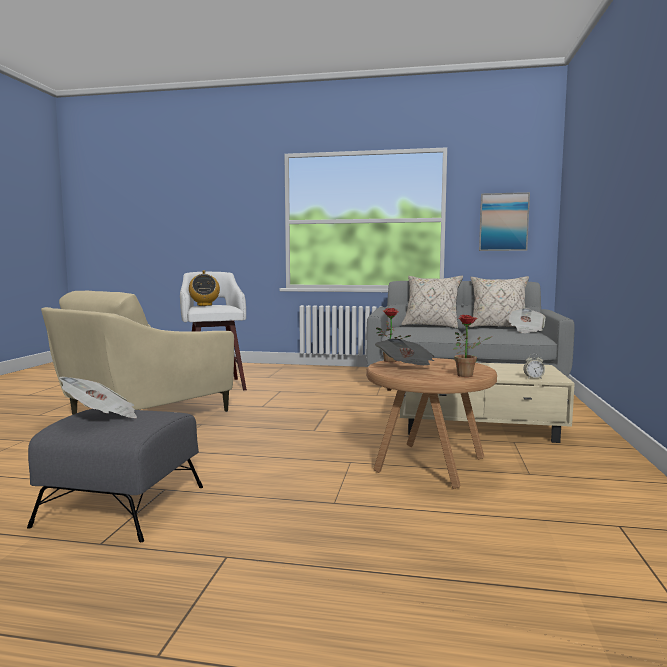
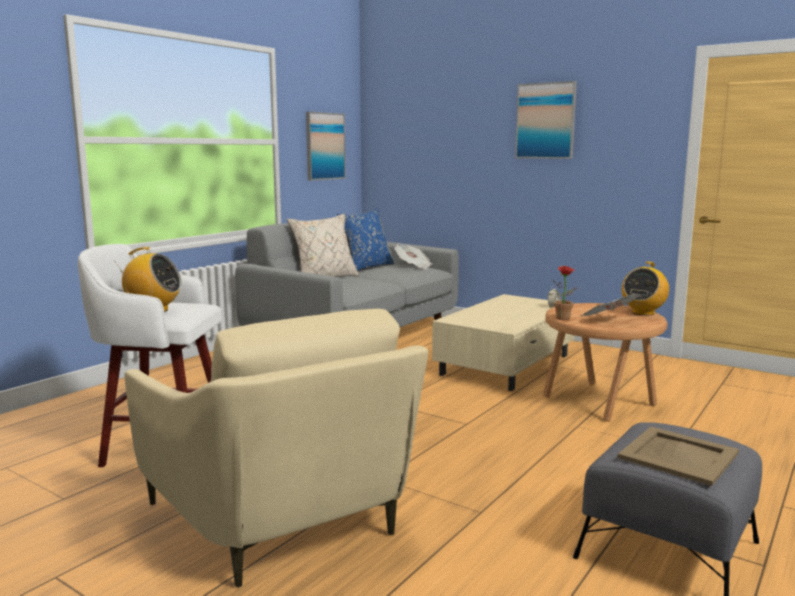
camera: 65 degrees left, 5 degrees up
(102, 416) = (677, 455): newspaper -> beige tray
(468, 375) = (643, 312): potted plant -> radio
(498, 327) = (366, 267): beige pillow -> blue pillow
(627, 168) = (545, 121): none -> picture

